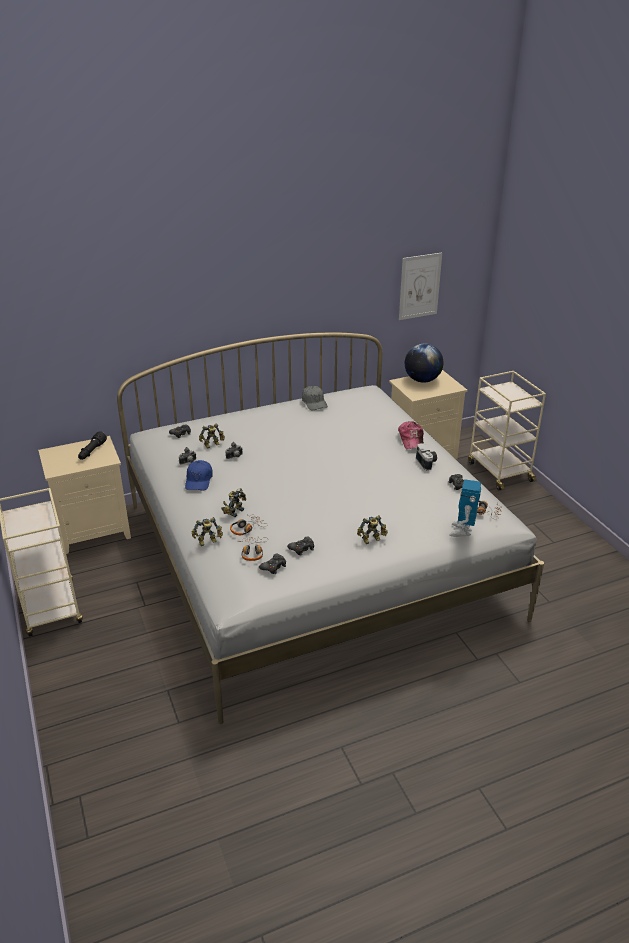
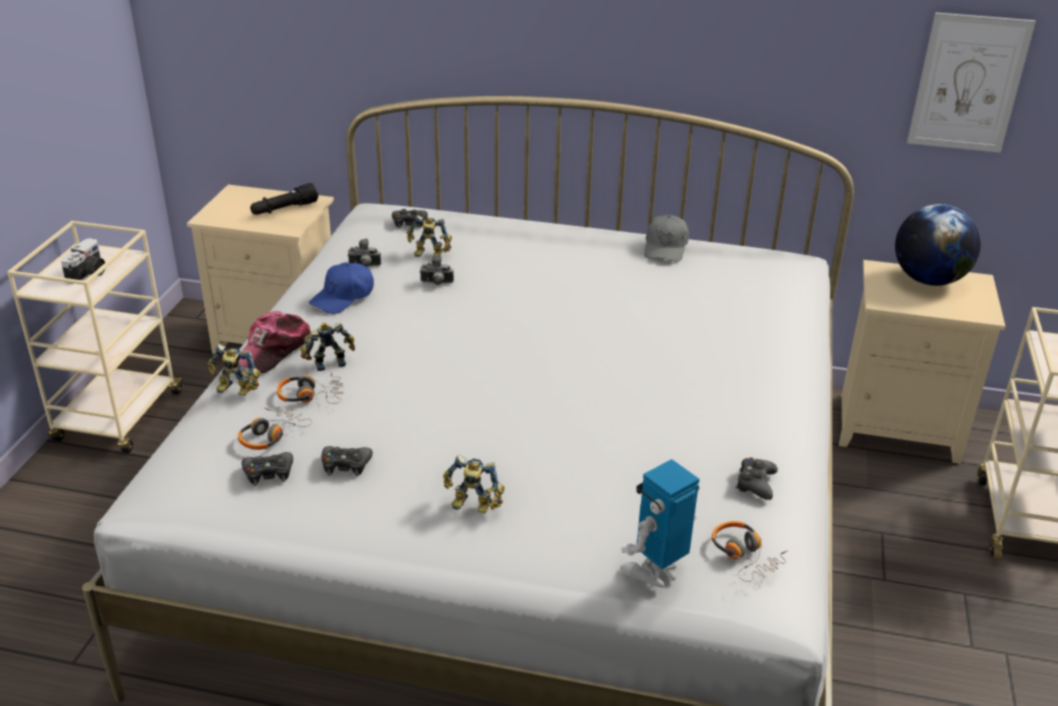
camera: 35 degrees right, 0 degrees up
(411, 440) = (763, 368): cap -> cap (273, 350)
(427, 462) = (743, 418): camera -> camera (89, 274)

